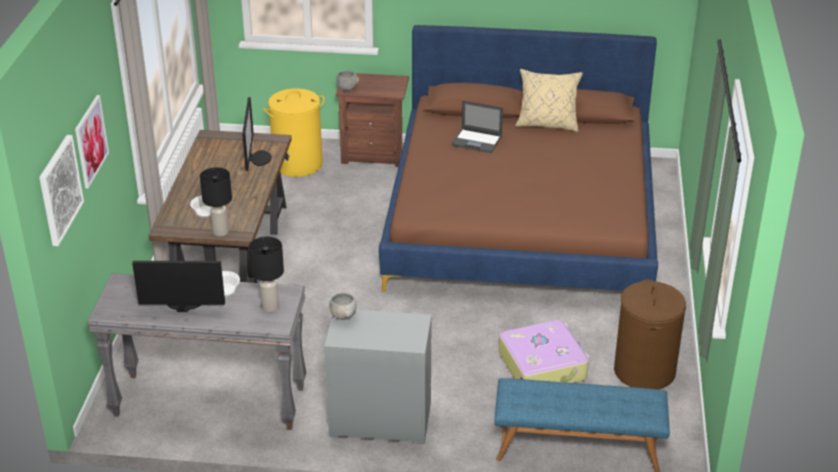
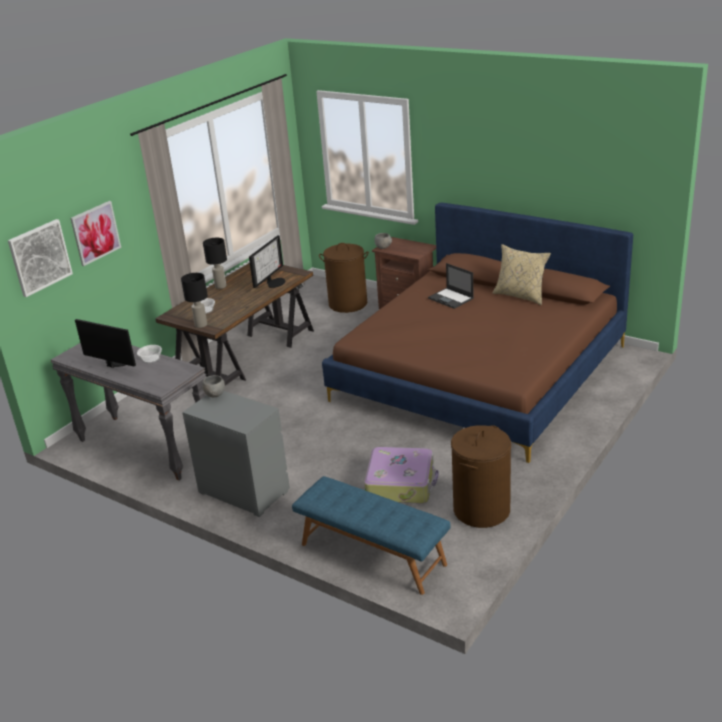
camera: 30 degrees right, 5 degrees down
(270, 307) = (167, 376): black table lamp -> black table lamp (221, 286)
(298, 164) = (348, 304): yellow laundry basket -> brown laundry basket

